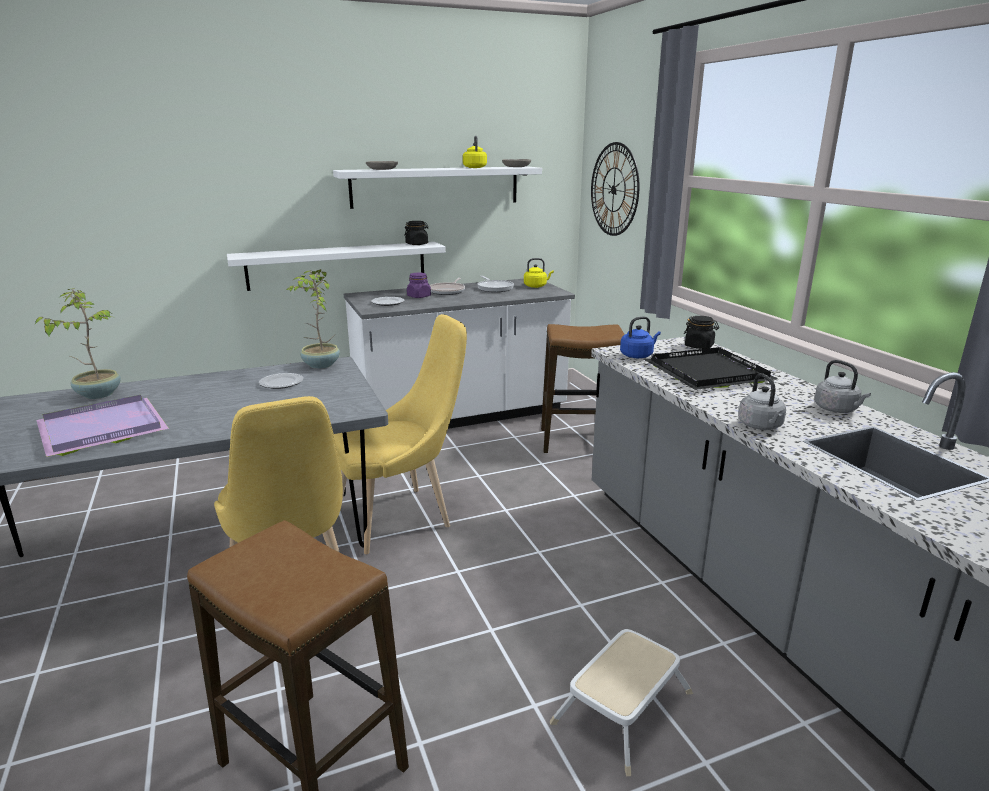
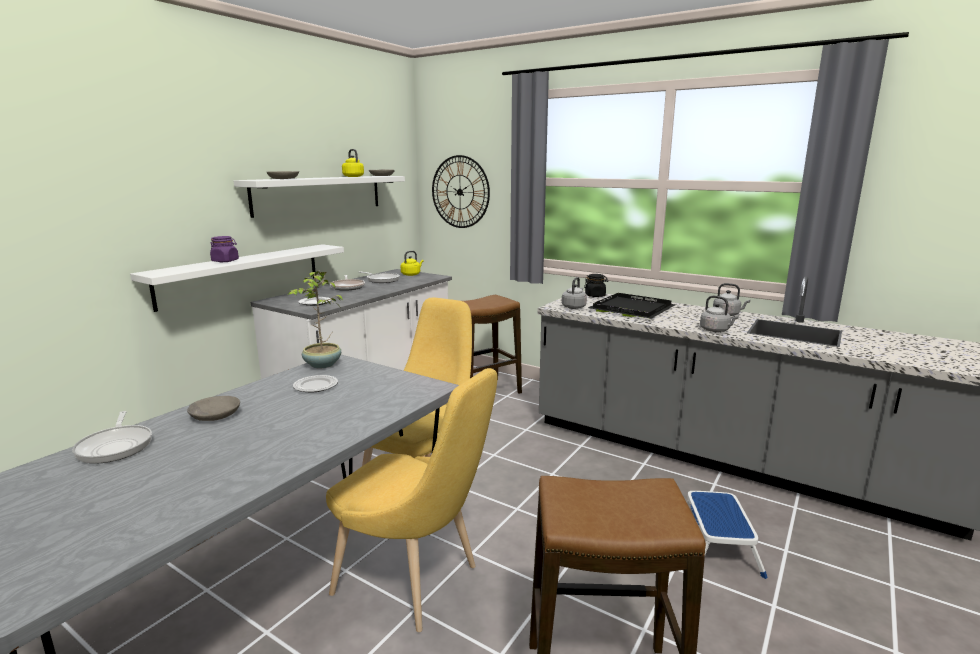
camera: 35 degrees left, 5 degrees down
(98, 394) = (116, 446): potted plant -> frying pan
(100, 430) = (201, 473): purple tray -> none
(181, 388) = (214, 415): none -> grey bowl
(417, 244) = (313, 247): black jar -> none
(419, 296) = (331, 294): purple jar -> purple jar (225, 261)
(622, 707) = (716, 543): beige step ladder -> blue step ladder
(638, 355) = (574, 307): blue kettle -> grey kettle

